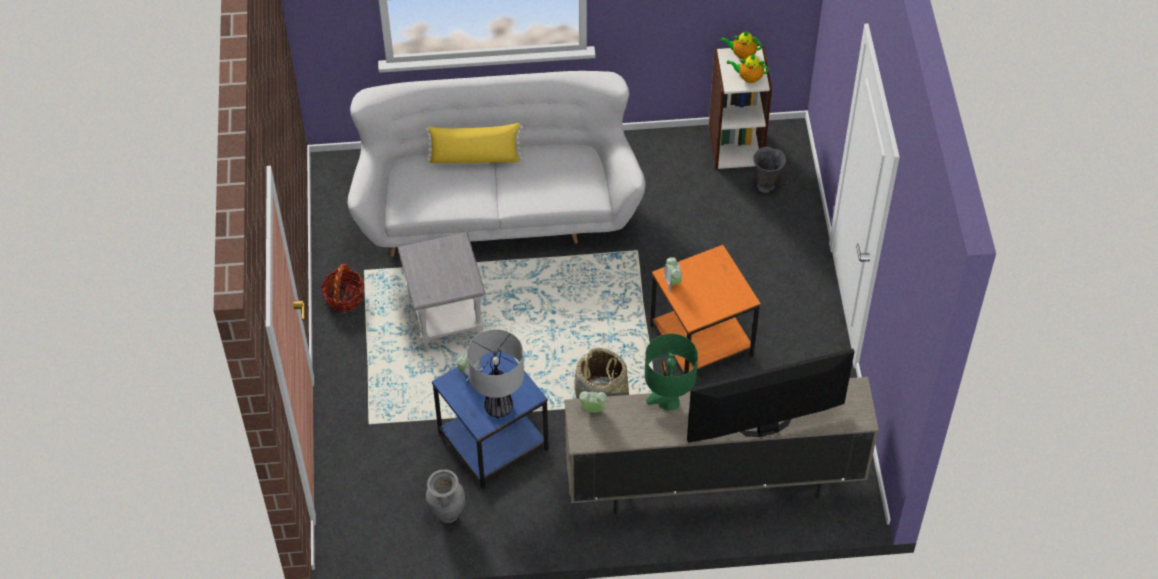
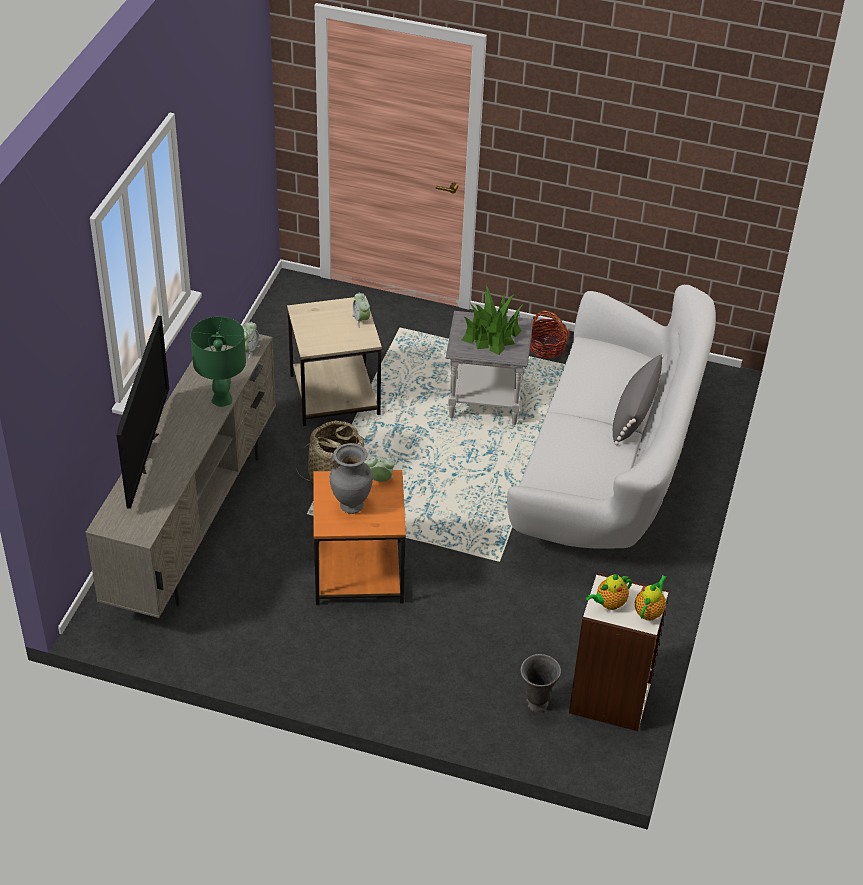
camera: 110 degrees right, 10 degrees down
(437, 269) = (491, 334): none -> potted plant
(447, 514) = (279, 348): grey vase -> grey vase (351, 505)
(475, 158) = (634, 414): yellow pillow -> grey pillow
(491, 441) = (335, 394): blue side table -> beige side table
(499, 408) = (310, 325): table lamp -> none
(748, 77) = (609, 603): teapot -> teapot turned 150 degrees counterclockwise

